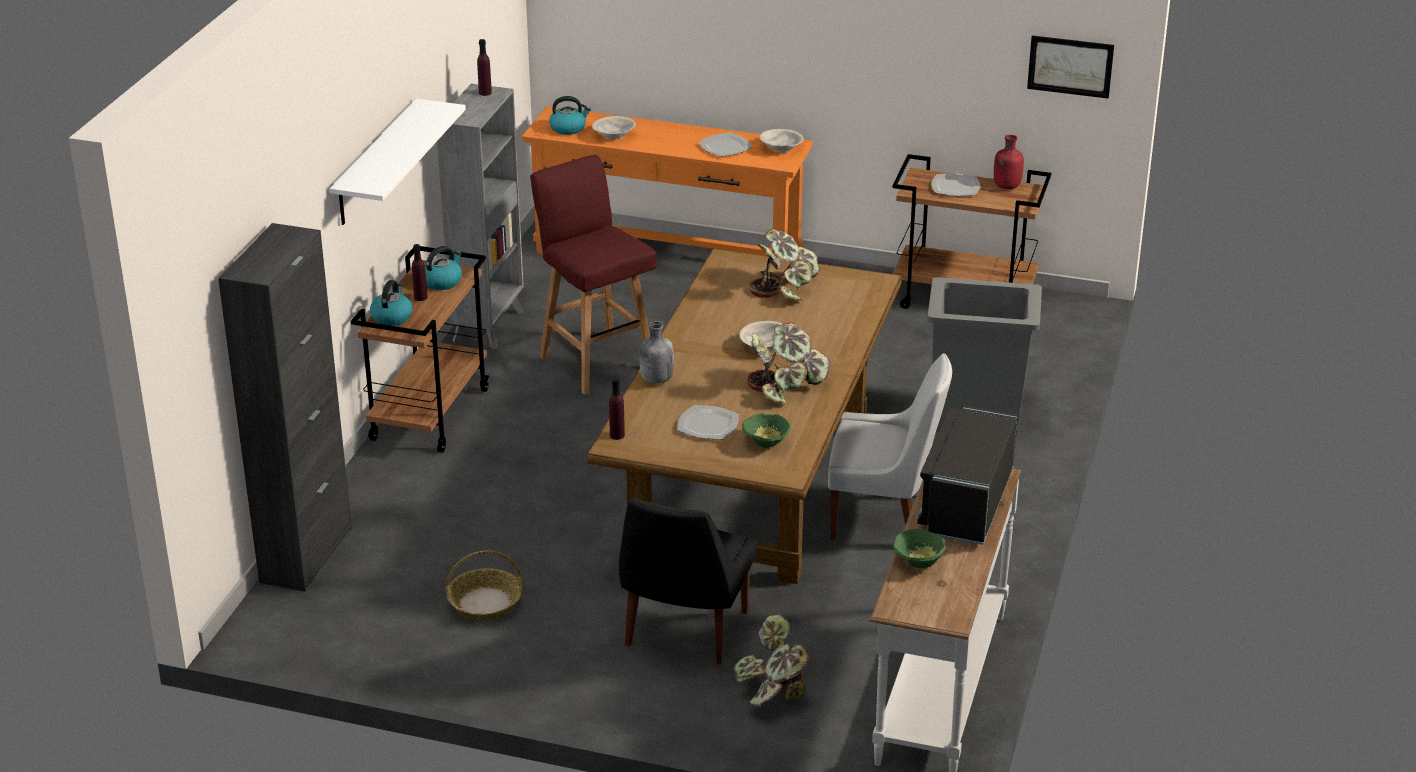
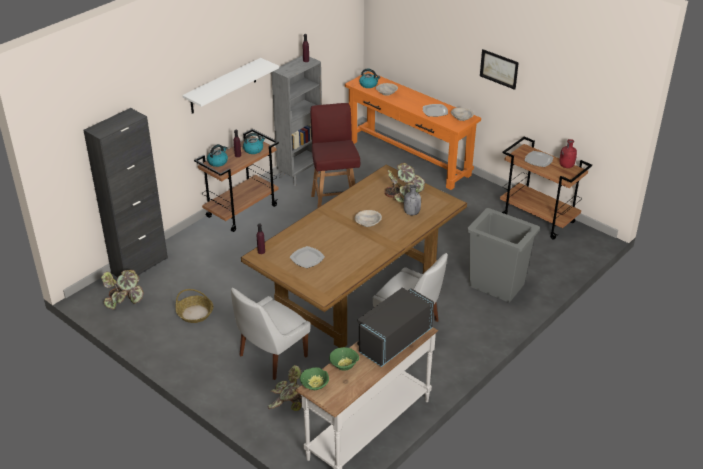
camera: 25 degrees right, 5 degrees up
(656, 379) = (302, 227): grey bottle -> grey bottle (411, 213)
(684, 632) = (271, 357): black chair -> white chair
(765, 442) = (326, 276): green bowl -> green bowl (314, 385)
(785, 387) = (360, 248): potted plant -> potted plant (124, 300)
(1070, 66) = (608, 109): picture -> picture (499, 69)

